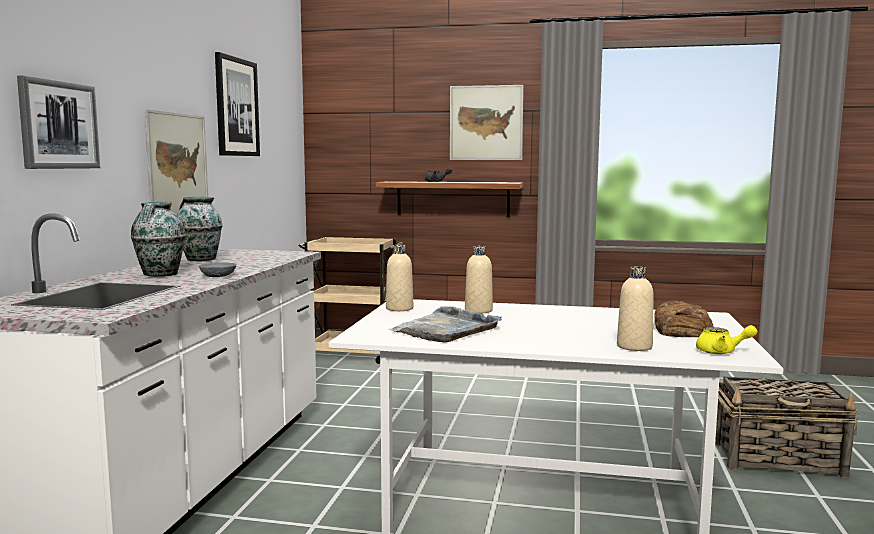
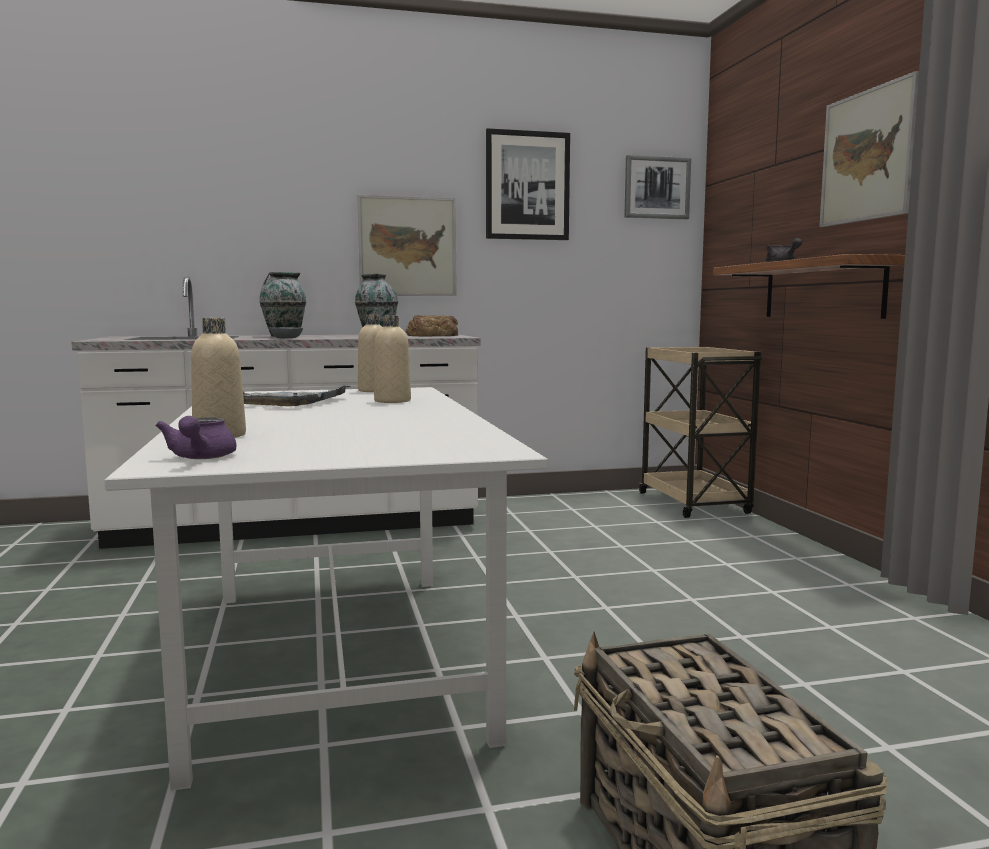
camera: 65 degrees right, 0 degrees up
(58, 125) = (245, 212): picture -> picture (656, 188)
(680, 329) = (352, 444): bread -> bread (433, 335)
(721, 352) = (200, 458): yellow teapot -> purple teapot

